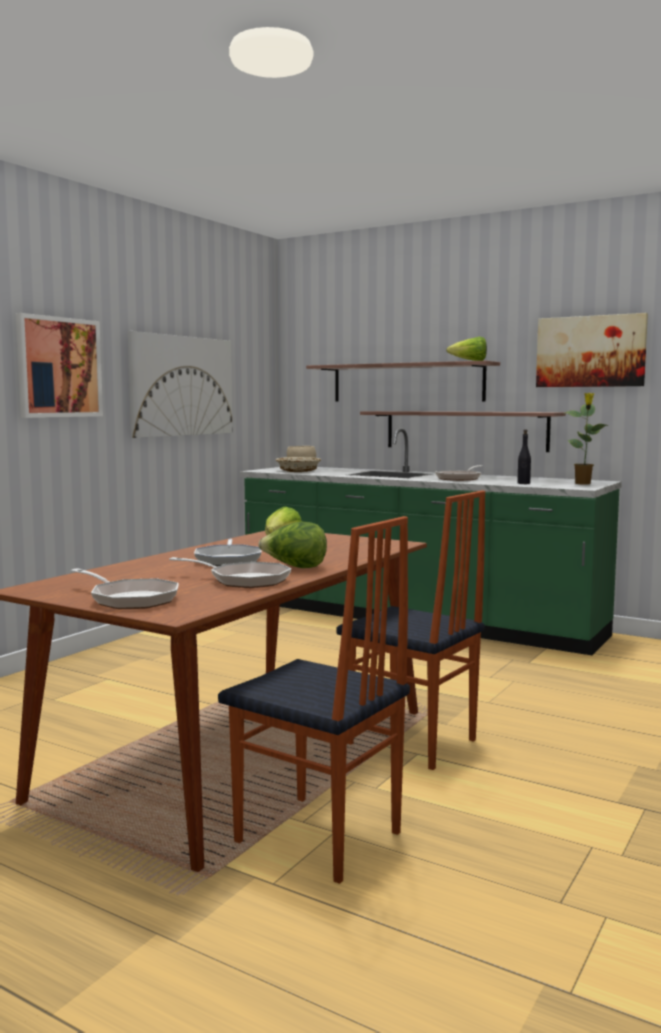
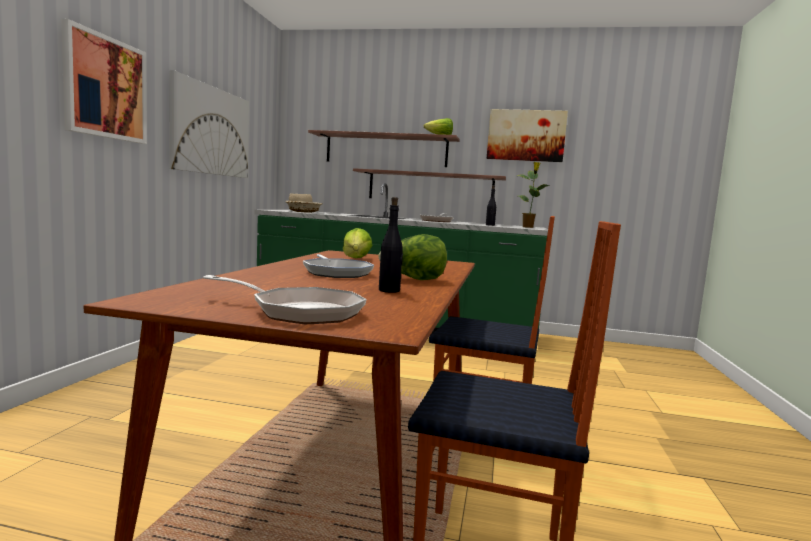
camera: 20 degrees left, 0 degrees up
(243, 580) = (389, 290): frying pan -> black bottle

